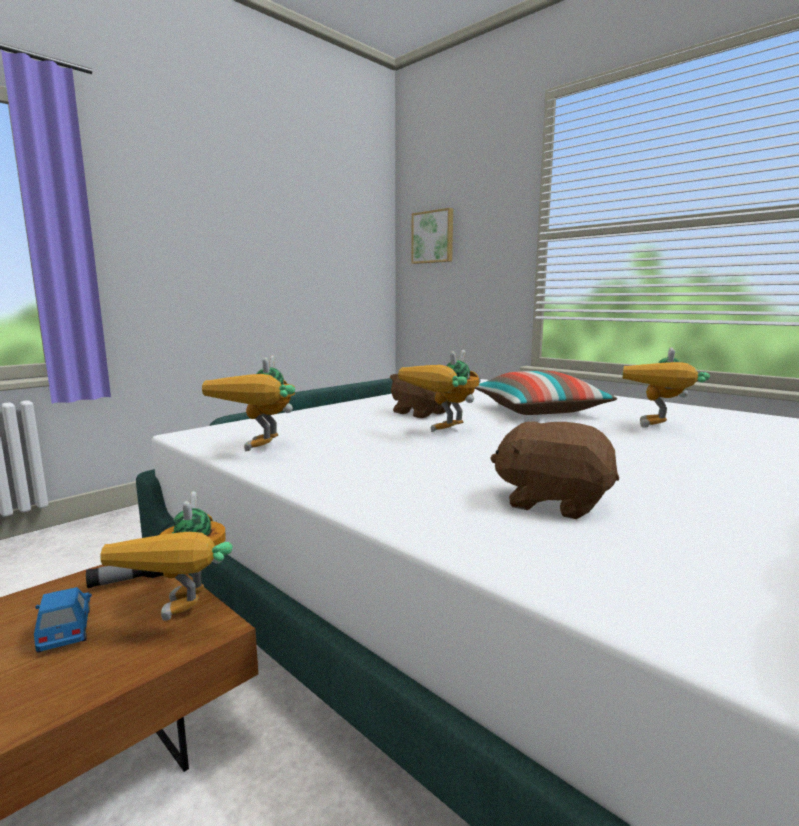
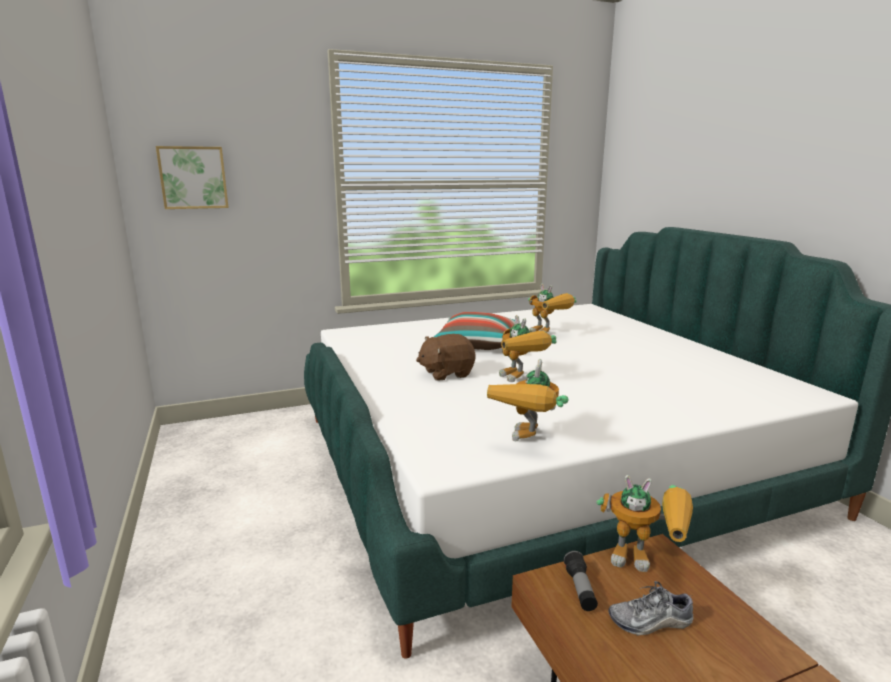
camera: 65 degrees left, 5 degrees up
(66, 628) = (650, 621): blue toy car -> shoe
(264, 451) = (529, 442): toy robot -> toy robot turned 75 degrees clockwise
(552, 502) = (669, 387): brown plush toy -> none

